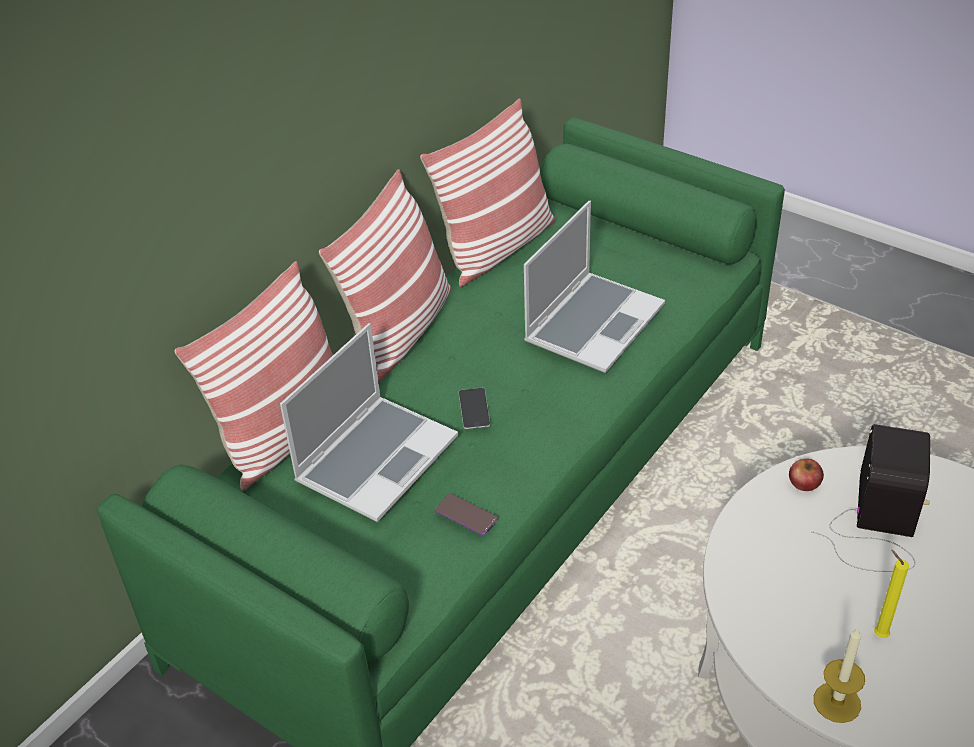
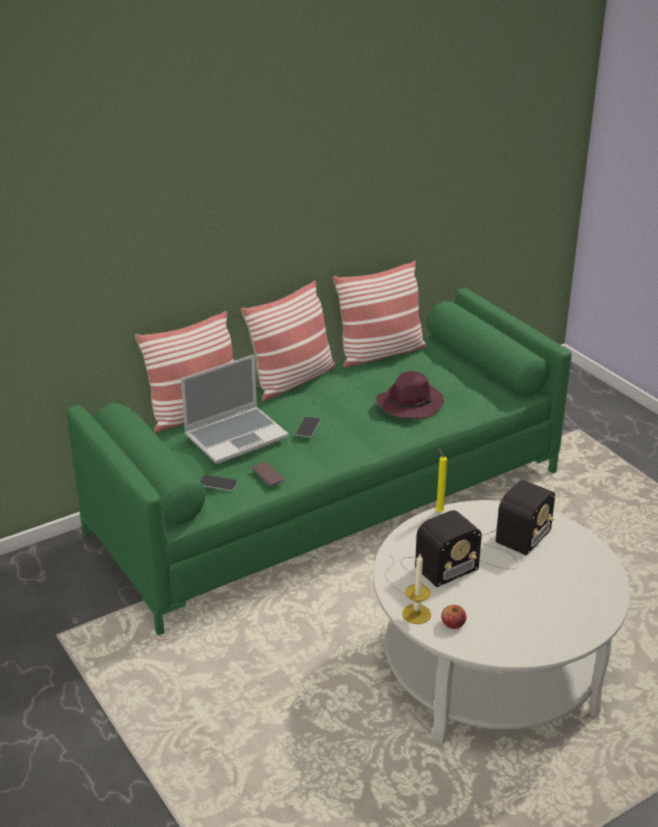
camera: 20 degrees right, 10 degrees down
(398, 557) = (217, 483): none -> phone
(593, 323) = (410, 403): laptop -> purple hat
(802, 617) = (428, 572): none -> radio
(804, 483) = (480, 513): apple -> apple (453, 623)
(878, 634) = (466, 592): yellow candle -> yellow candle (439, 511)

